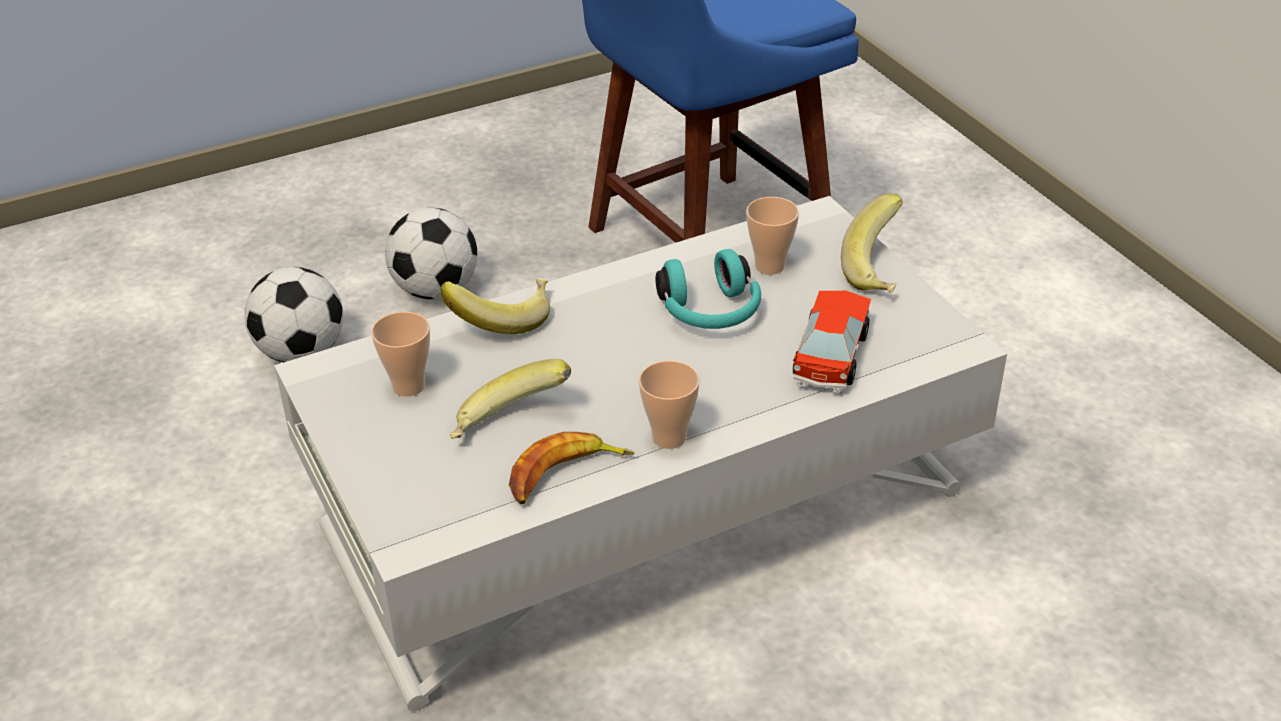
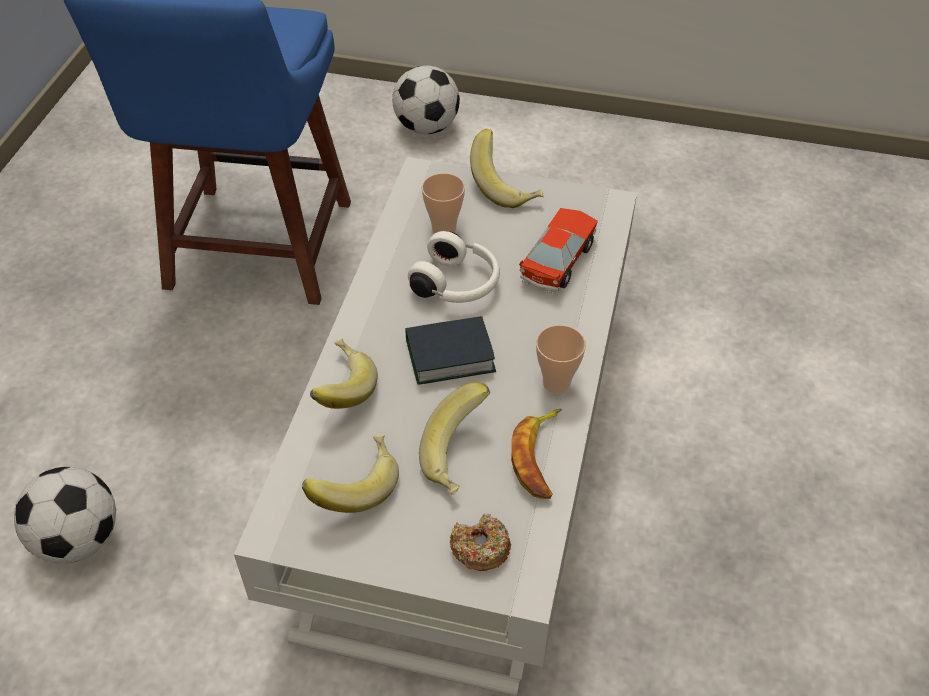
camera: 50 degrees left, 10 degrees up
(408, 386) = (354, 486): cup -> banana
(421, 494) = (480, 548): none -> donut
(435, 290) = (115, 414): football -> football (427, 127)
(618, 356) = (449, 356): none -> book
(710, 312) = (457, 284): turquoise headphones -> white headphones
(831, 353) = (558, 259): toy car -> toy car turned 60 degrees clockwise

